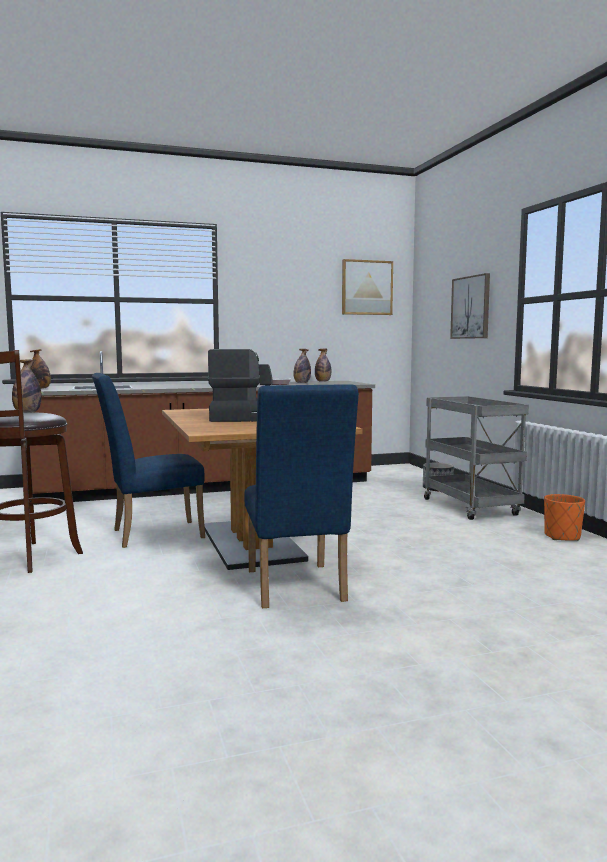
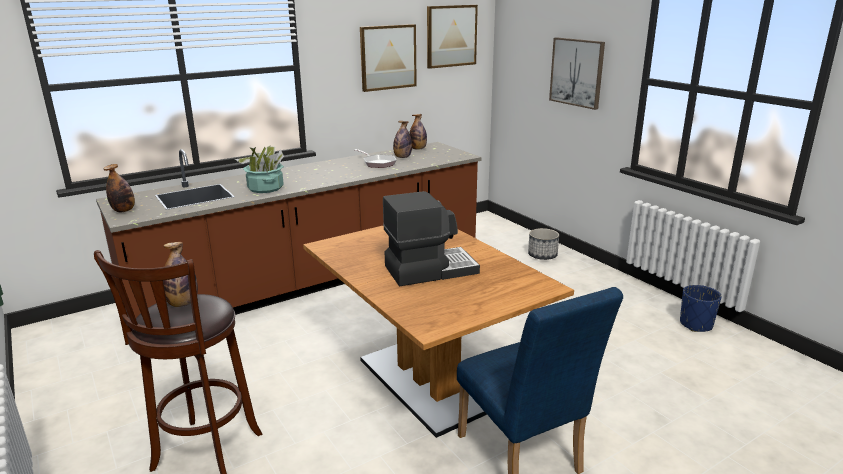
camera: 15 degrees left, 15 degrees up
(150, 534) = (312, 382): blue chair -> none
(162, 387) = (265, 188): none -> potted plant
(302, 301) = (388, 57): none -> picture
(472, 508) = (592, 285): grey cart -> none
(562, 537) = (695, 325): orange planter -> blue planter

